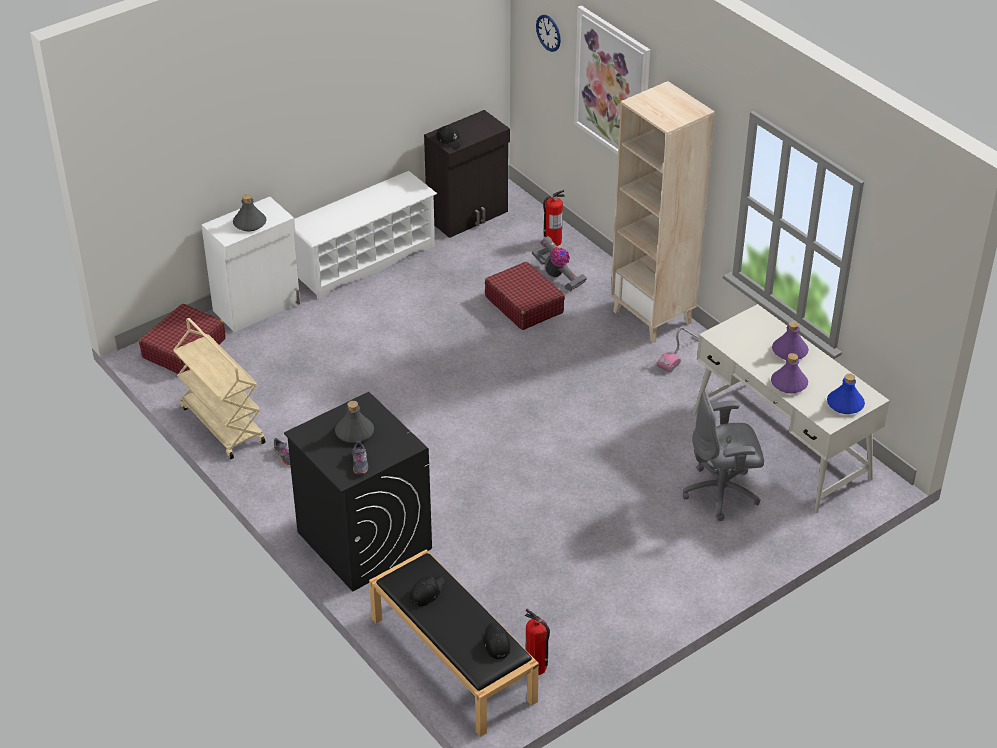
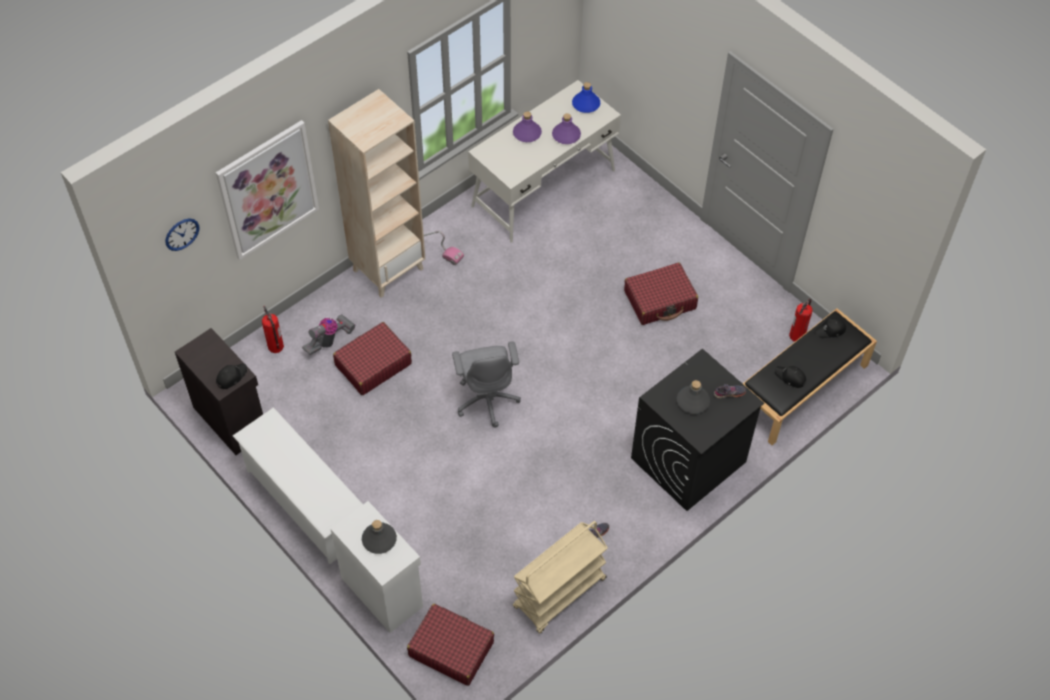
camera: 95 degrees left, 15 degrees up
(600, 537) = (660, 300): none -> red suitcase
(722, 493) = (601, 225): grey office chair -> grey office chair (487, 399)

